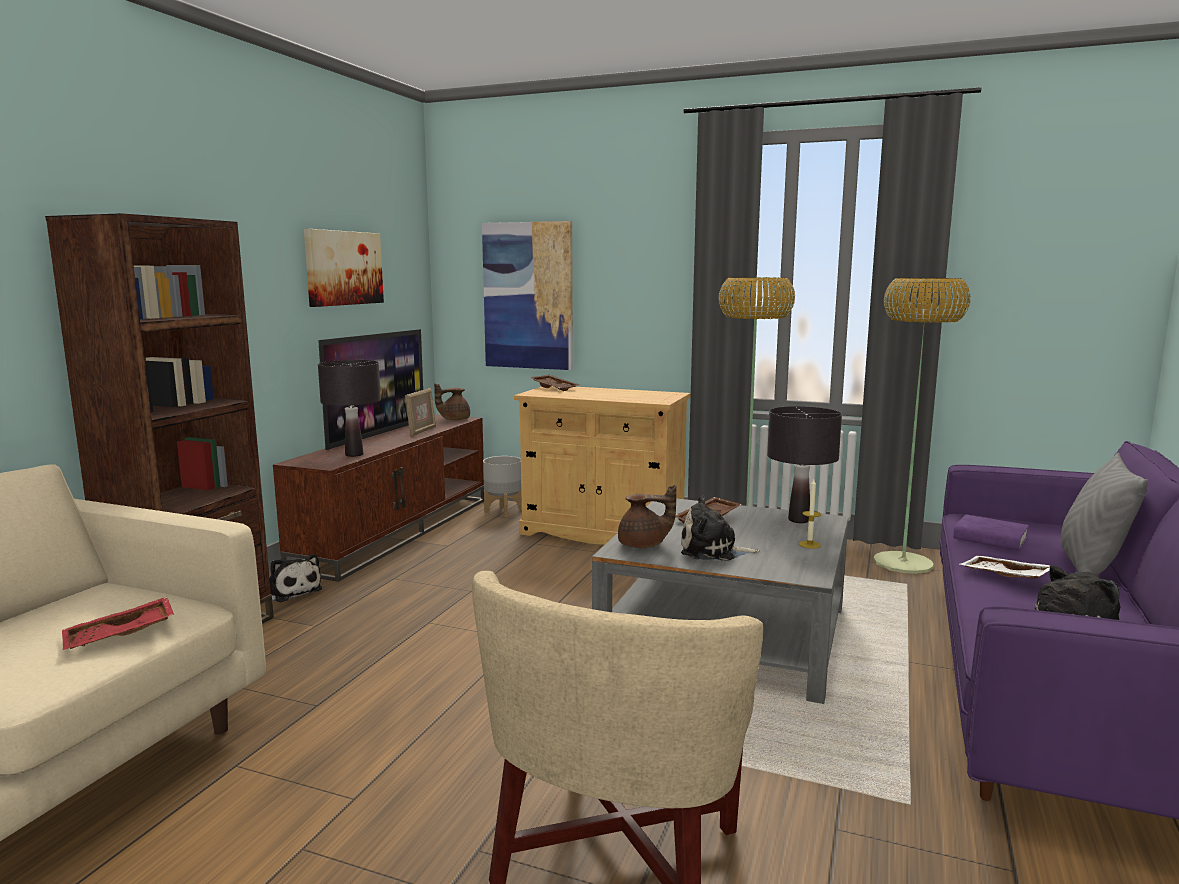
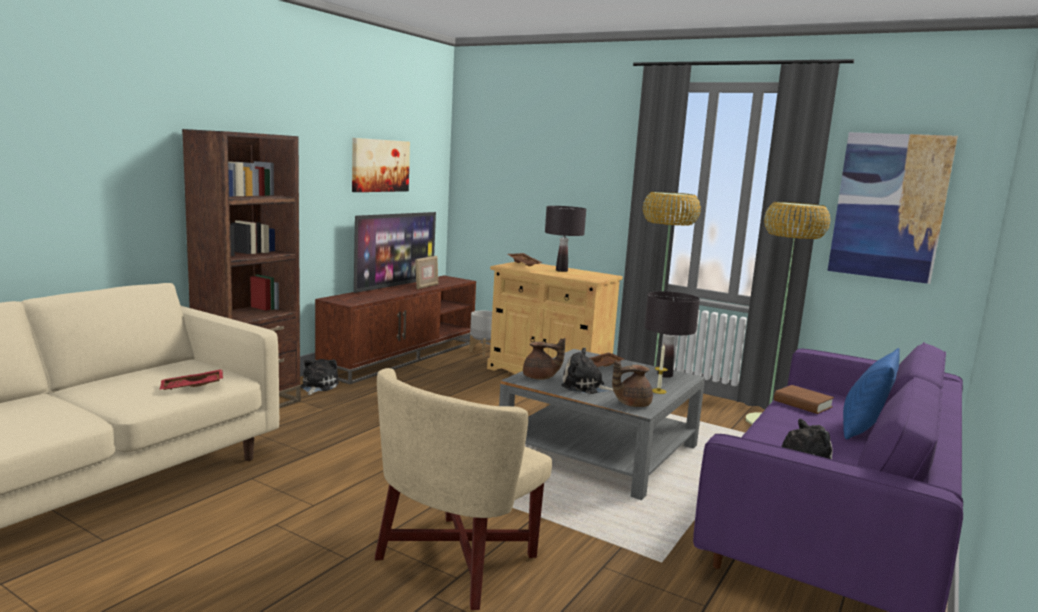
camera: 10 degrees right, 0 degrees up
(292, 591) = (317, 386): plush toy -> plush toy turned 135 degrees counterclockwise
(354, 454) = (371, 298): black table lamp -> black table lamp (561, 270)
(454, 419) = (454, 280): brown teapot -> brown teapot (631, 404)
(528, 296) = (516, 193): picture -> picture (889, 206)
(990, 539) = (802, 404): purple book -> brown book
(1004, 577) = (787, 428): white tray -> none
(1090, 566) = (863, 430): grey pillow -> blue pillow

